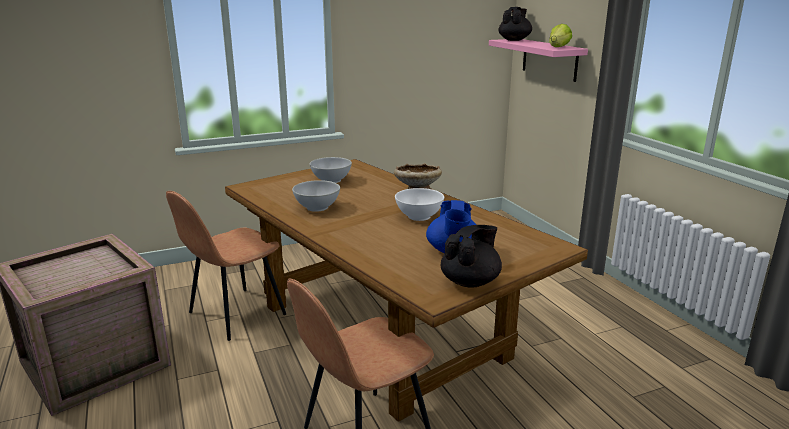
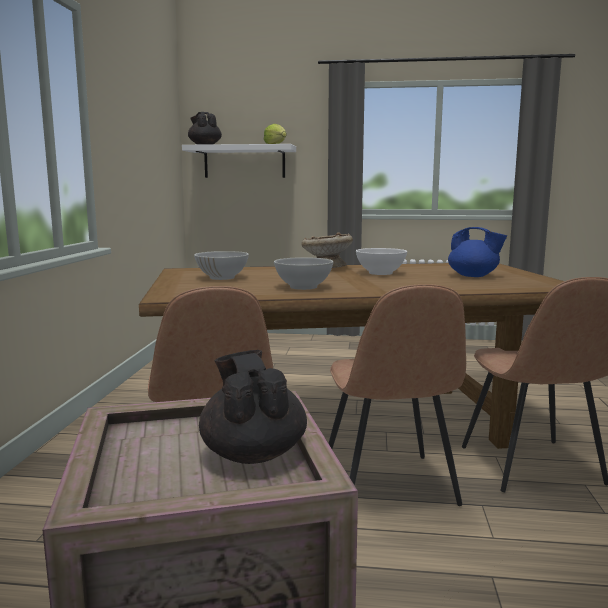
camera: 60 degrees left, 10 degrees down
(281, 373) = (388, 486): none -> brown chair
(470, 281) = (539, 279): black teapot -> black teapot (253, 453)
(549, 59) = (244, 162): pink shelf -> white shelf

